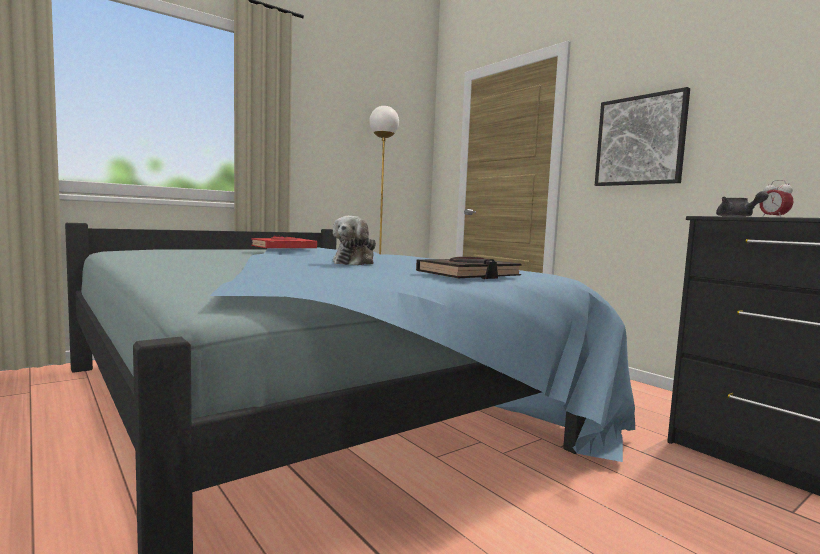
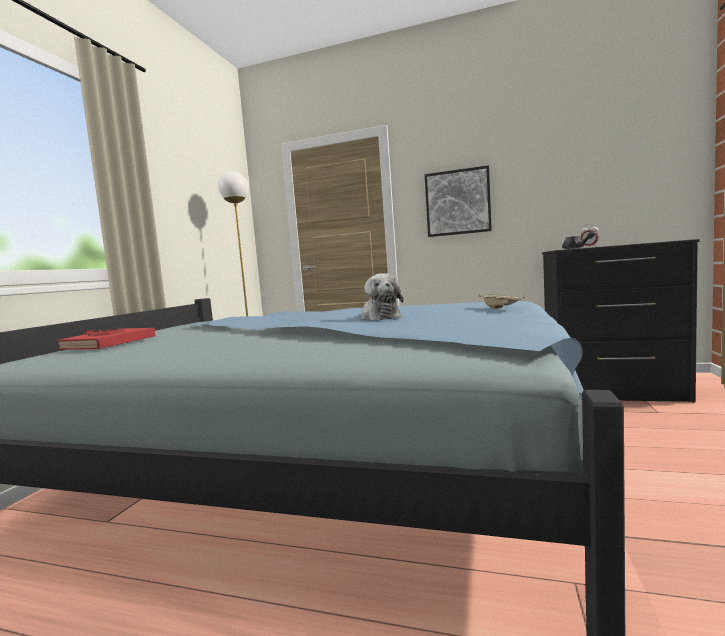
camera: 35 degrees left, 0 degrees up
(283, 248) = (223, 321): red book -> red book (109, 344)
(468, 275) = (501, 308): black book -> beige tray

